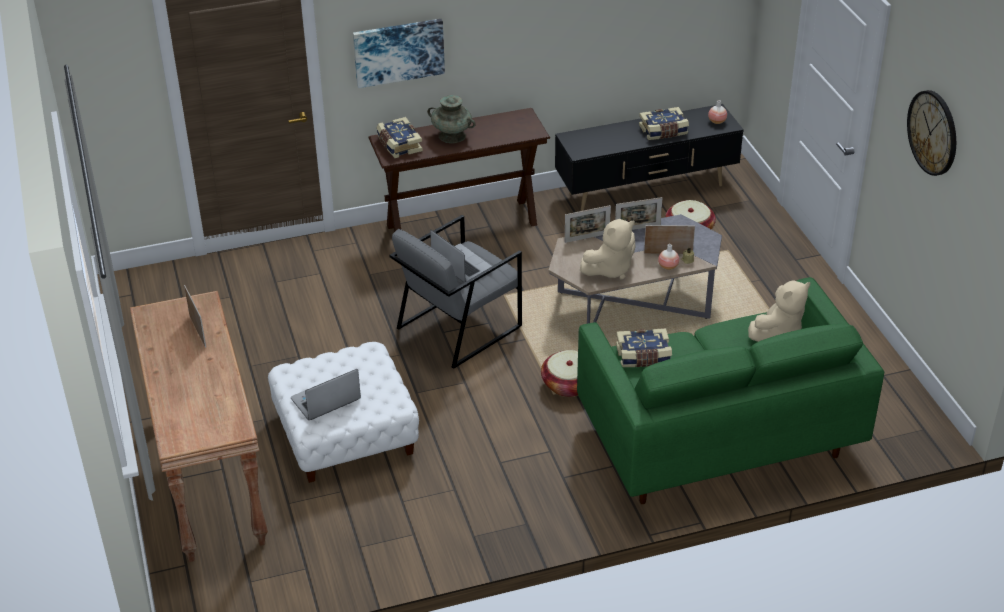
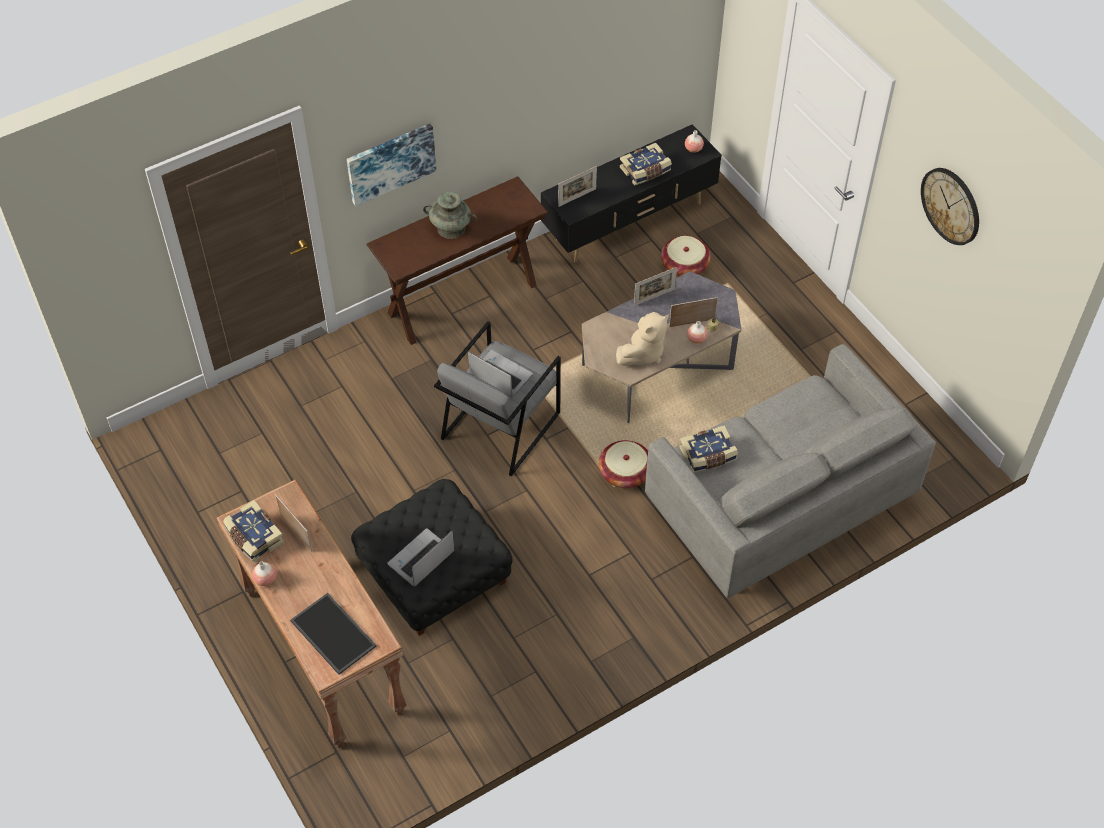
camera: 15 degrees left, 15 degrees up
(152, 361) = (265, 579): none -> vase
(193, 415) = (331, 634): none -> tray
(345, 433) = (434, 573): white ottoman -> black ottoman
(398, 145) = (401, 250): book -> book (254, 537)
(587, 238) = (609, 318): picture frame -> picture frame (577, 197)
(716, 439) = (776, 507): green sofa -> grey sofa
(778, 333) = (821, 403): beige plush toy -> none

